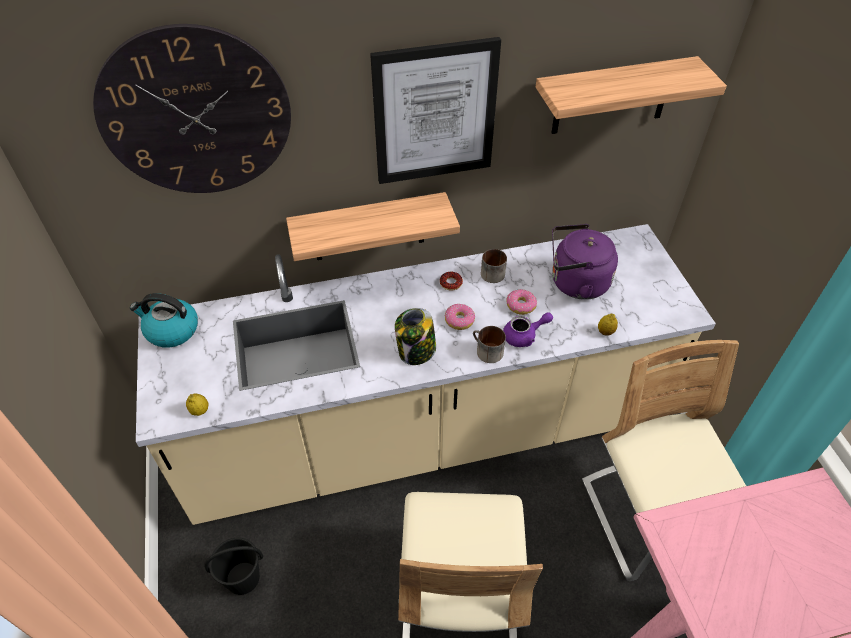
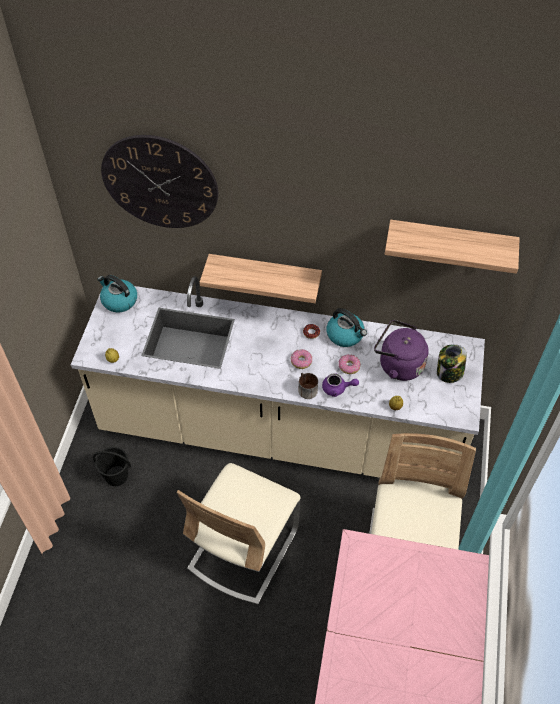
camera: 25 degrees right, 5 degrees up
(416, 351) = (261, 372): jar -> jar (449, 373)
(435, 113) = (315, 221): picture -> none
(493, 272) = (345, 335): mug -> kettle

